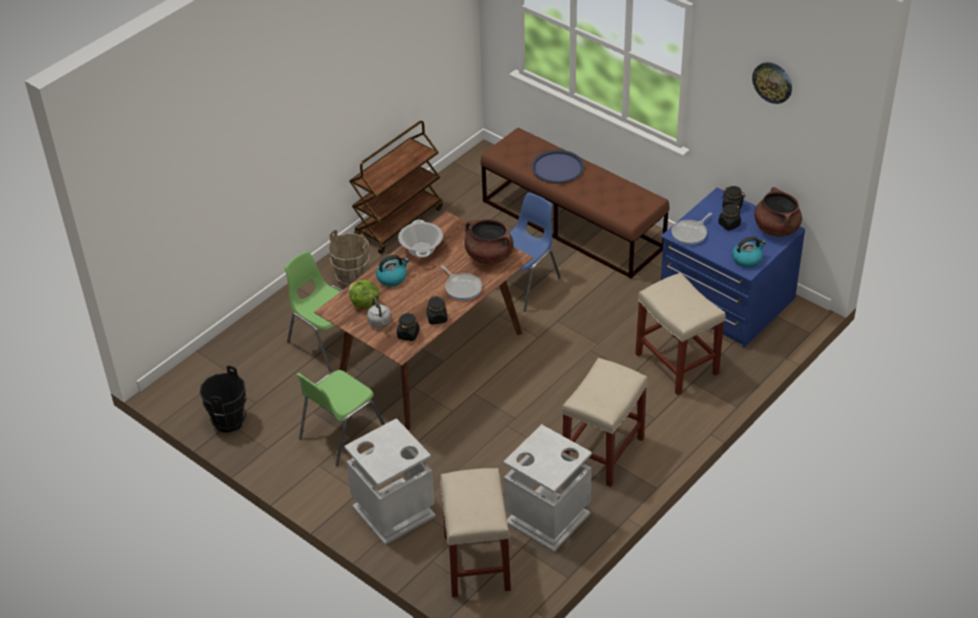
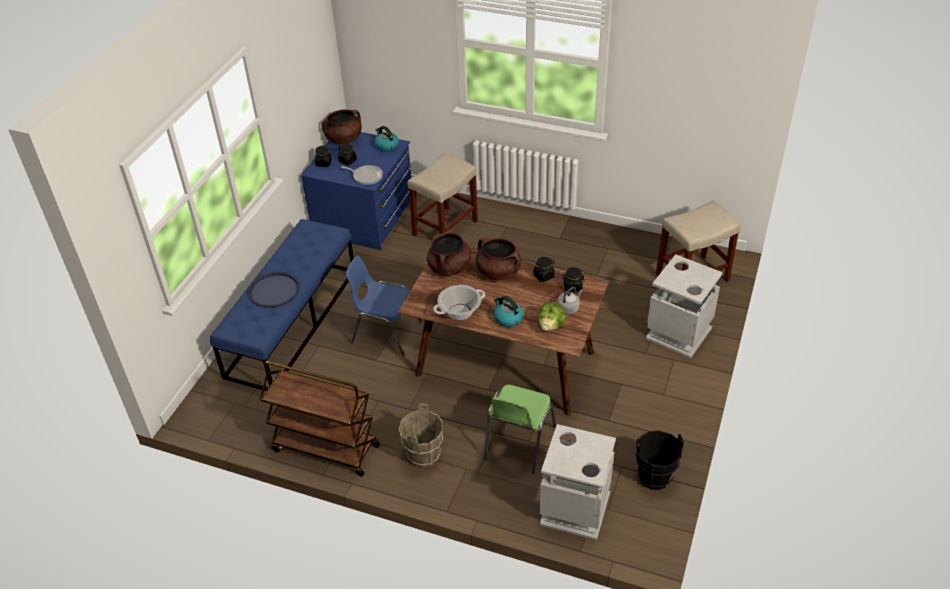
camera: 110 degrees left, 0 degrees up
(341, 434) = (622, 392): green chair -> none
(462, 287) = (498, 272): frying pan -> brown cooking pot
(548, 518) = (630, 254): grey trash can -> grey trash can (574, 508)
(573, 224) = (293, 322): brown bench -> blue bench
(603, 453) = (554, 243): beige stool -> none
(772, 82) = (296, 43): wall clock -> none

